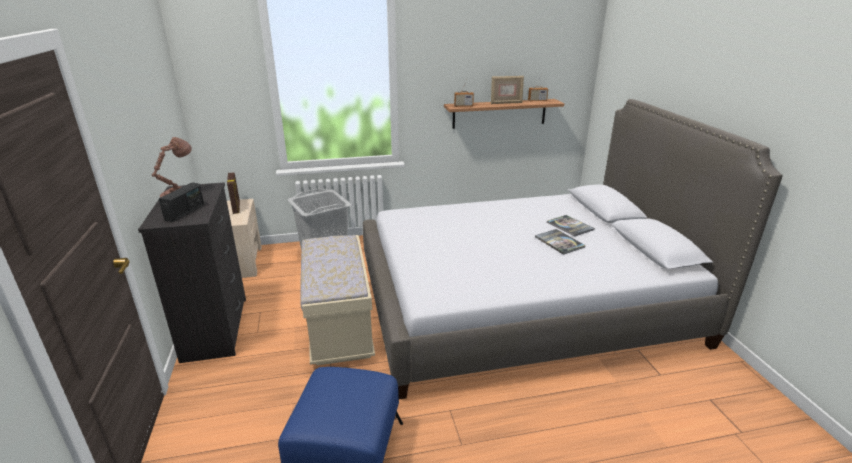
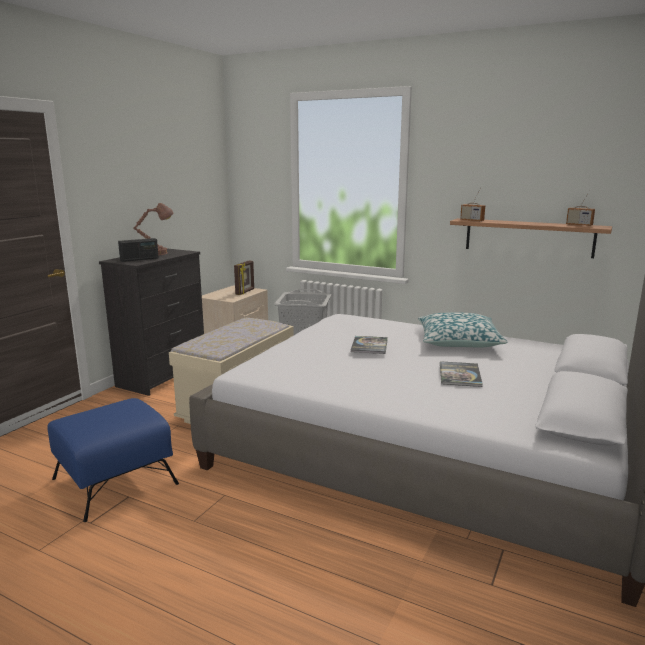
camera: 40 degrees right, 10 degrees down
(506, 103) = (530, 223): picture frame -> none
(509, 212) = (458, 341): none -> pillow
(570, 226) = (504, 368): book -> book (369, 346)

